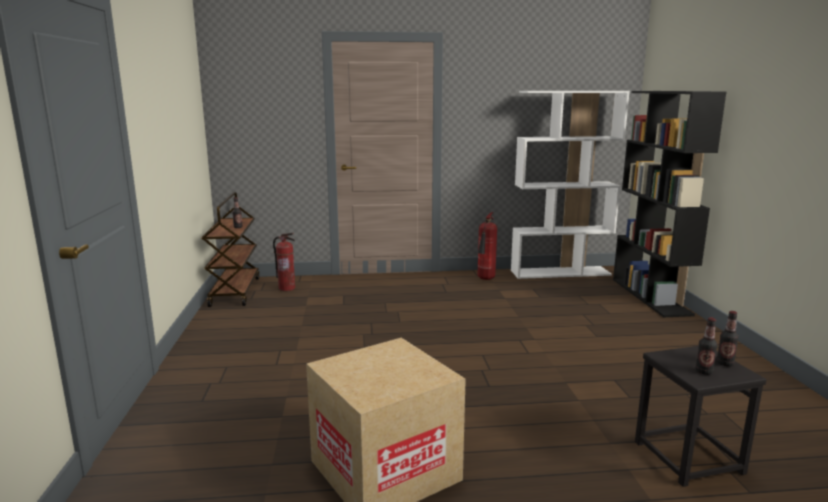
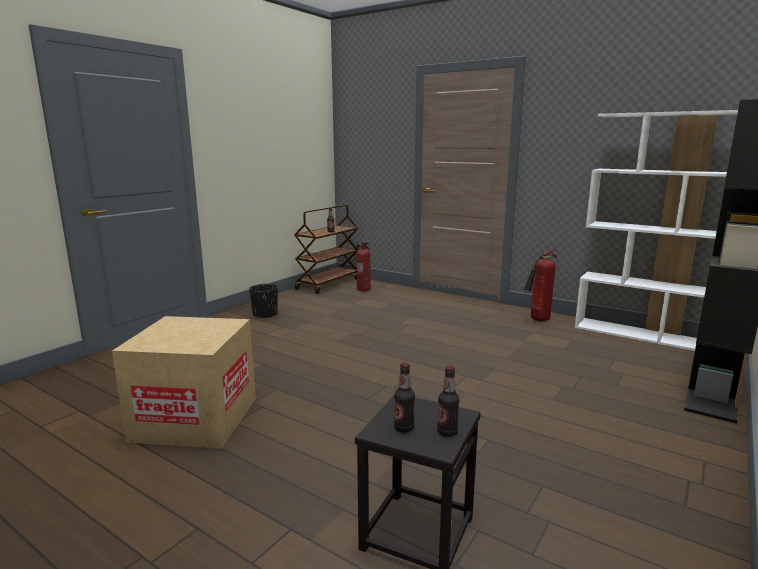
camera: 40 degrees right, 0 degrees up
(230, 344) = (265, 314): none -> black planter

